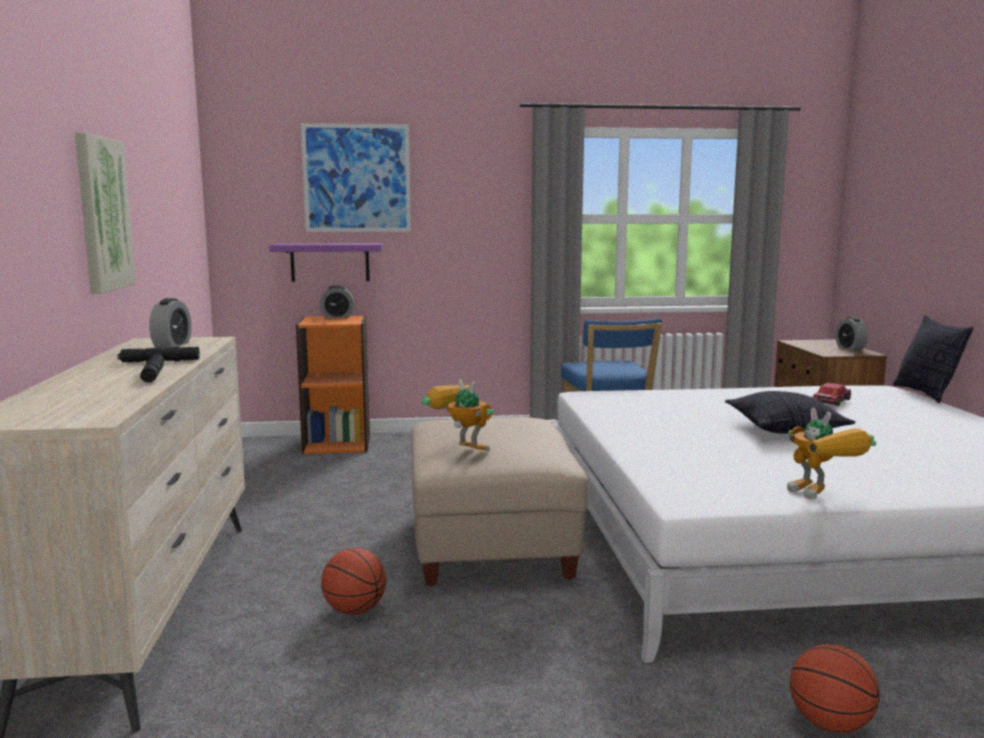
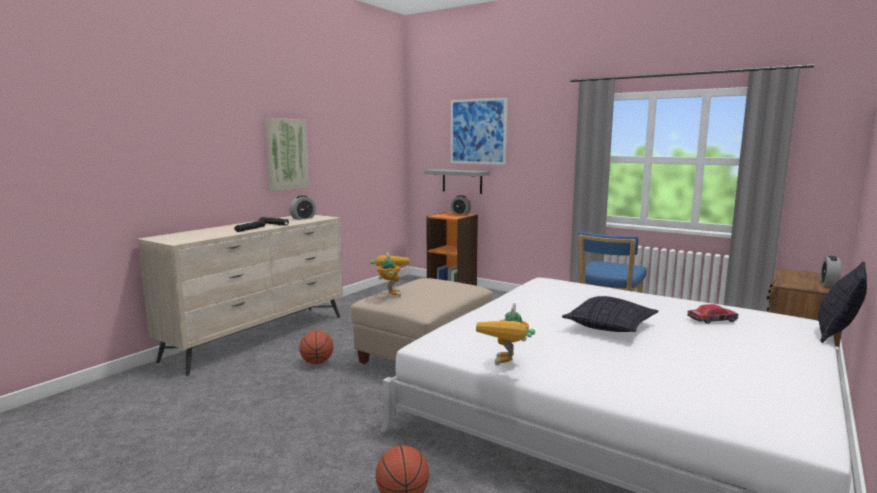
camera: 40 degrees right, 0 degrees up
(330, 262) = (462, 181): purple shelf -> grey shelf

